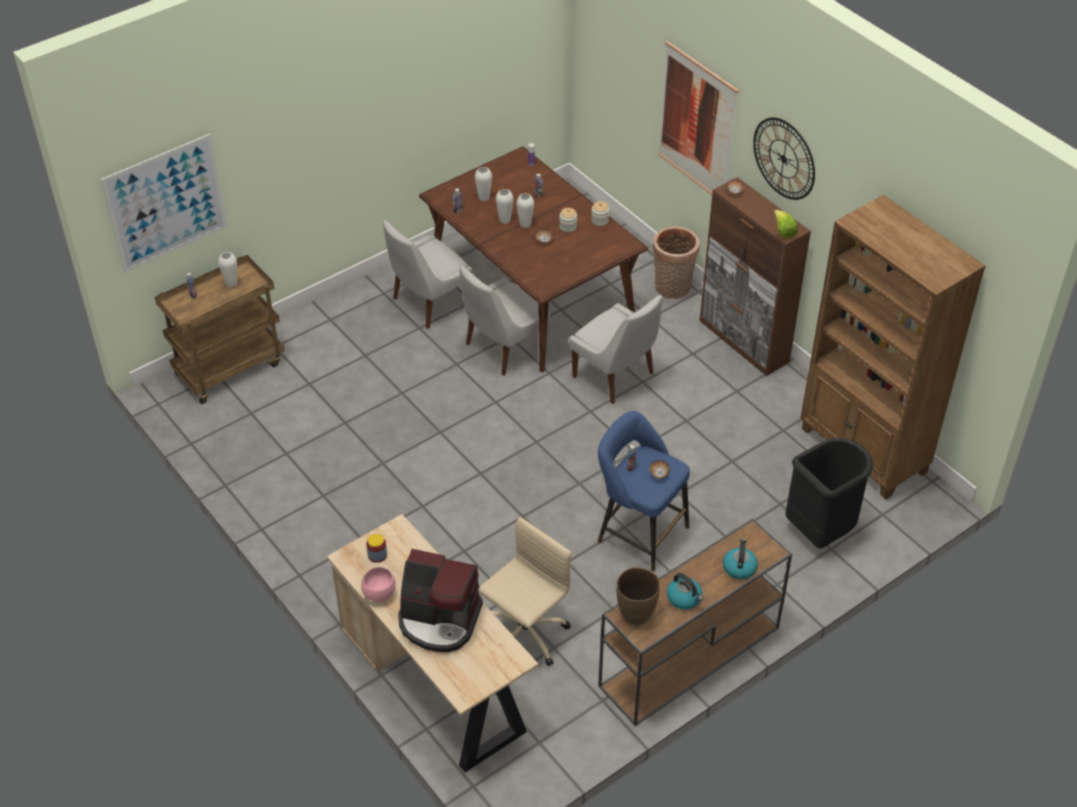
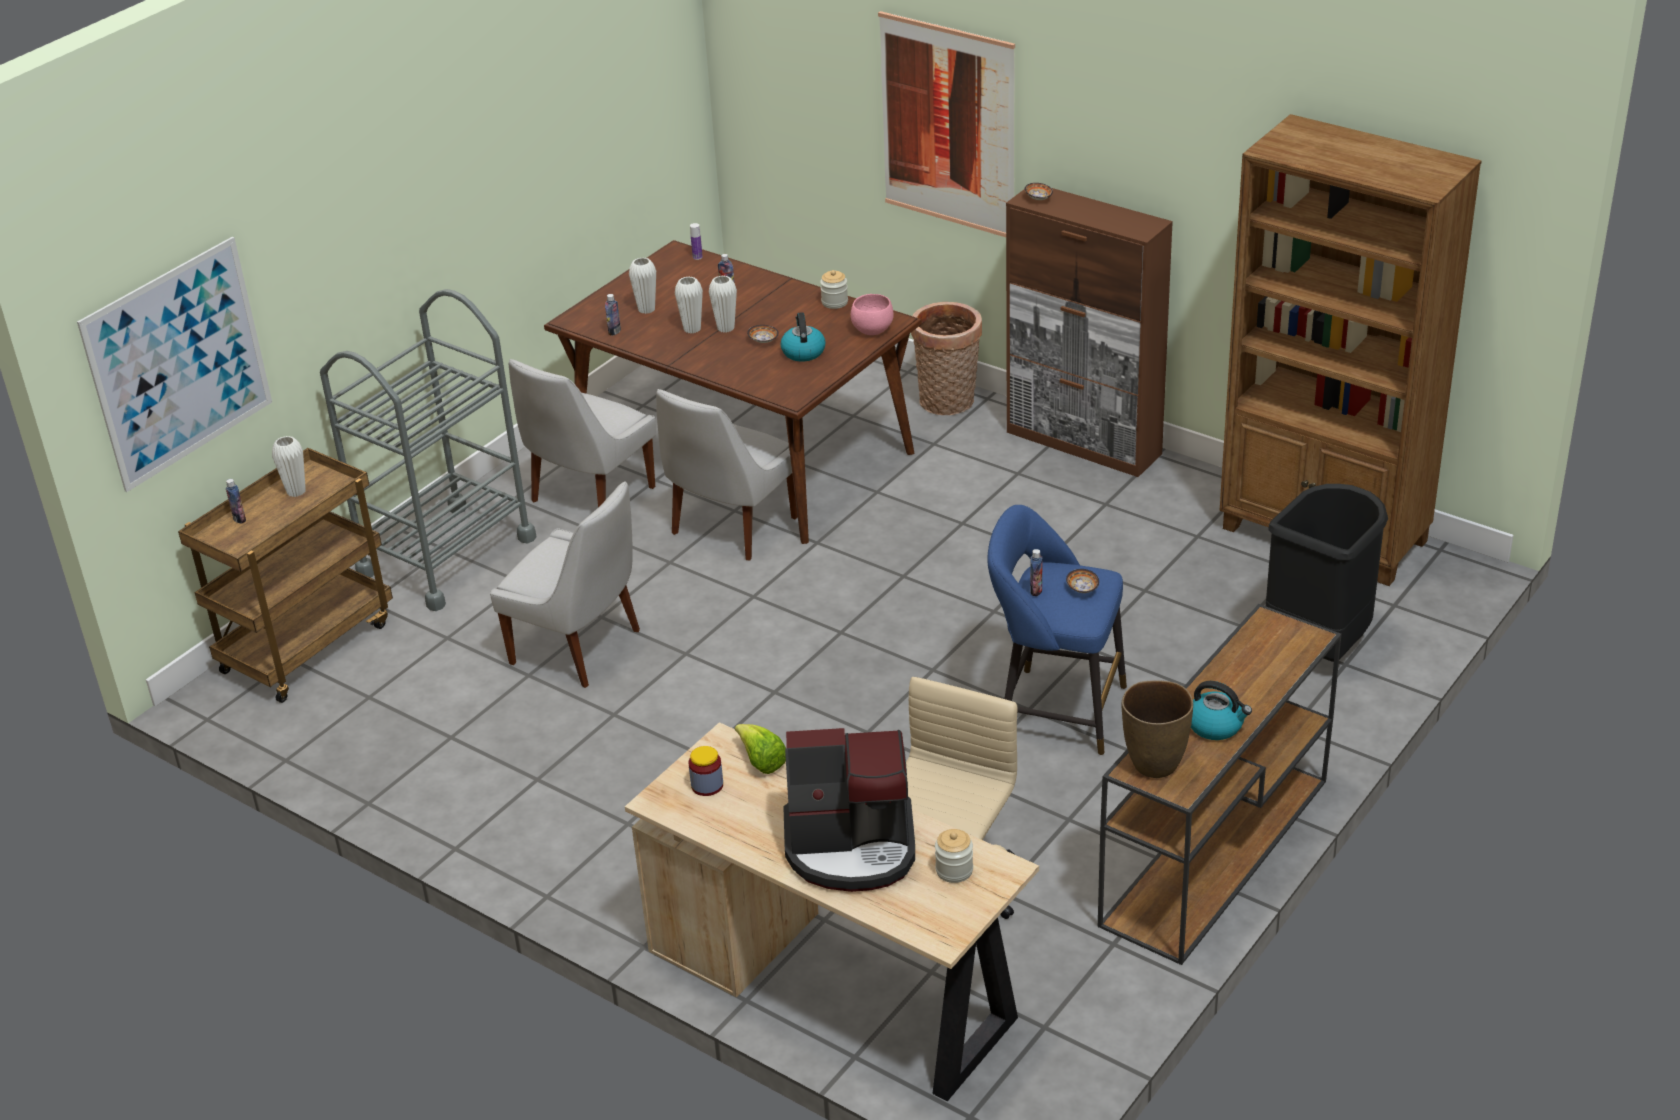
camera: 15 degrees left, 10 degrees down
(330, 325) = (447, 556): none -> grey cart
(378, 594) = (735, 836): pink bowl -> pink bowl (871, 330)
(568, 227) = (791, 319): jar -> jar (954, 870)
(615, 376) = (919, 525): white chair -> white chair (580, 648)
(739, 567) = (1274, 668): kettle -> kettle (803, 352)
(783, 231) = (1135, 229): lettuce -> lettuce (761, 761)
(784, 158) = (1108, 124): wall clock -> none

